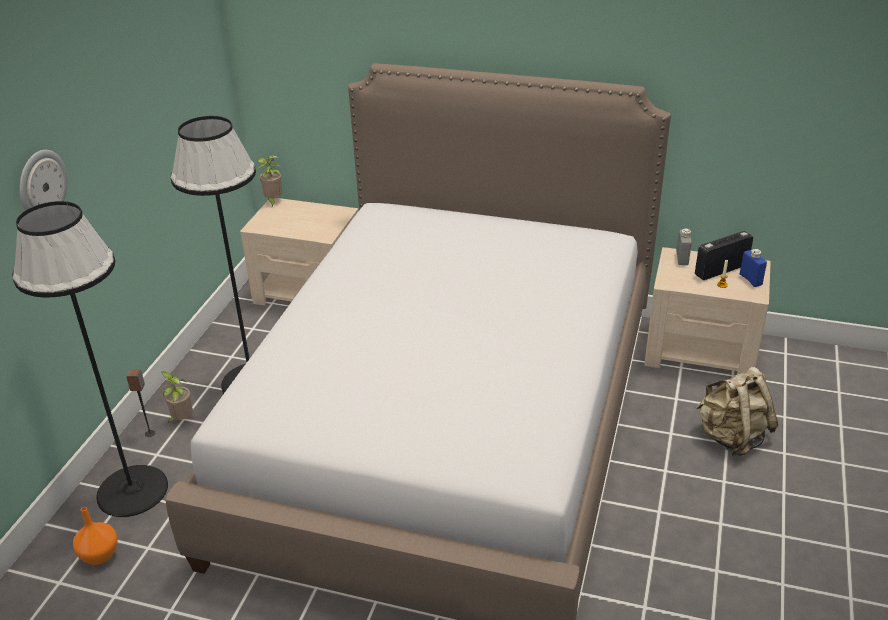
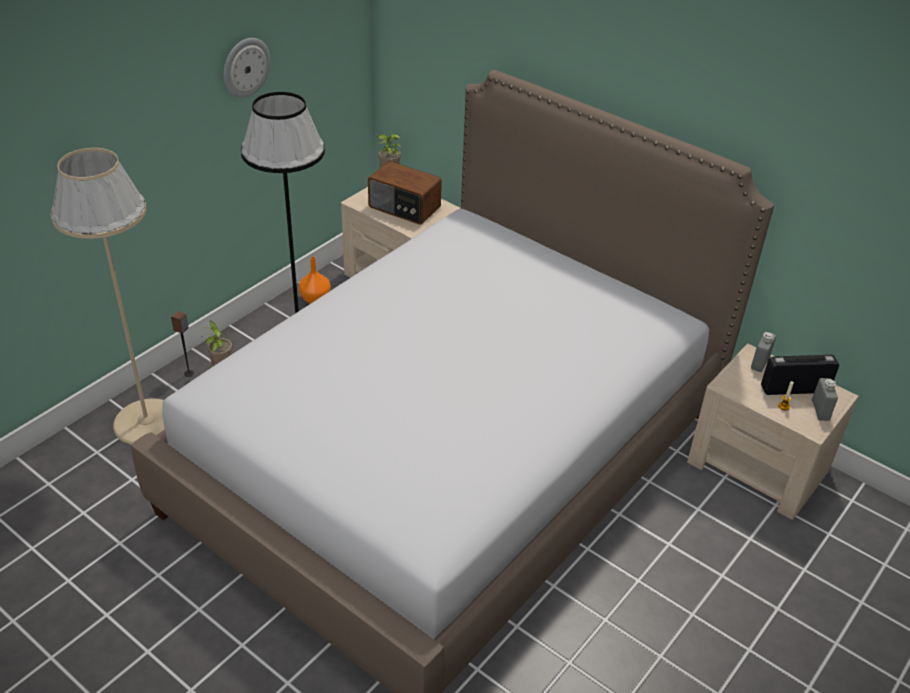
camera: 20 degrees right, 5 degrees up
(41, 185) = (112, 126): wall clock -> wall clock (245, 67)
(100, 555) = (92, 471): orange vase -> orange vase (316, 299)
(132, 490) = (146, 422): black floor lamp -> beige floor lamp
(303, 220) = (404, 208): none -> radio
(731, 437) = (730, 571): beige backpack -> none
(750, 279) = (820, 410): blue bottle -> grey bottle

